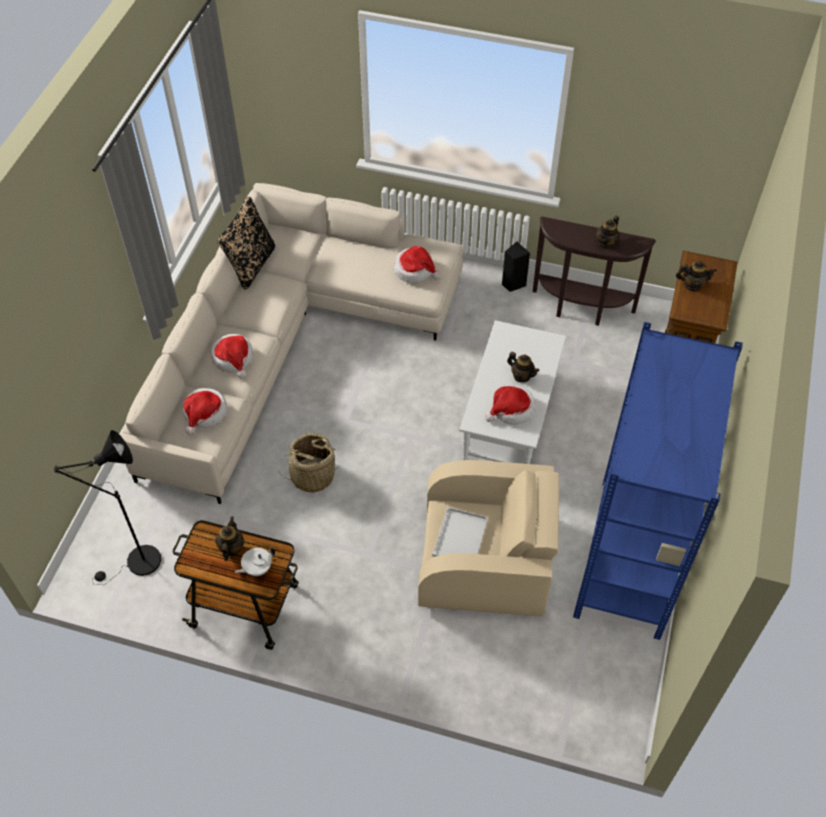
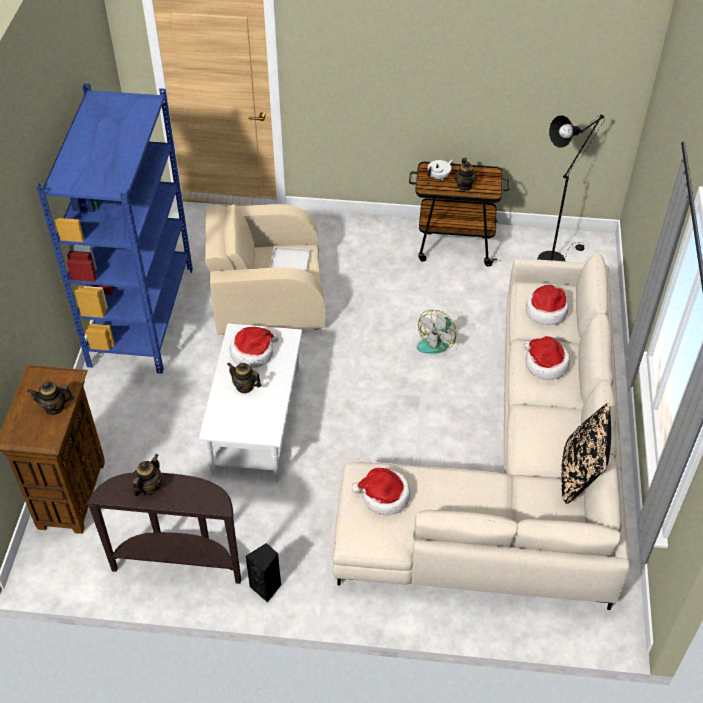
camera: 170 degrees right, 5 degrees down
(312, 475) = (437, 341): basket -> fan

